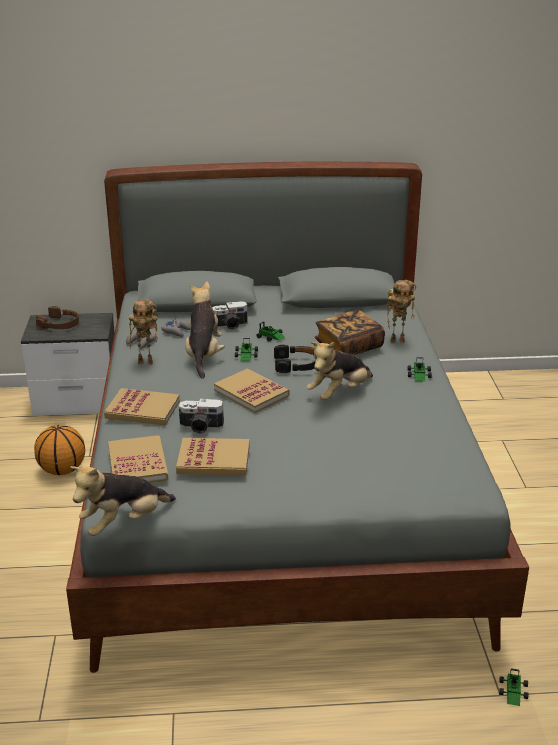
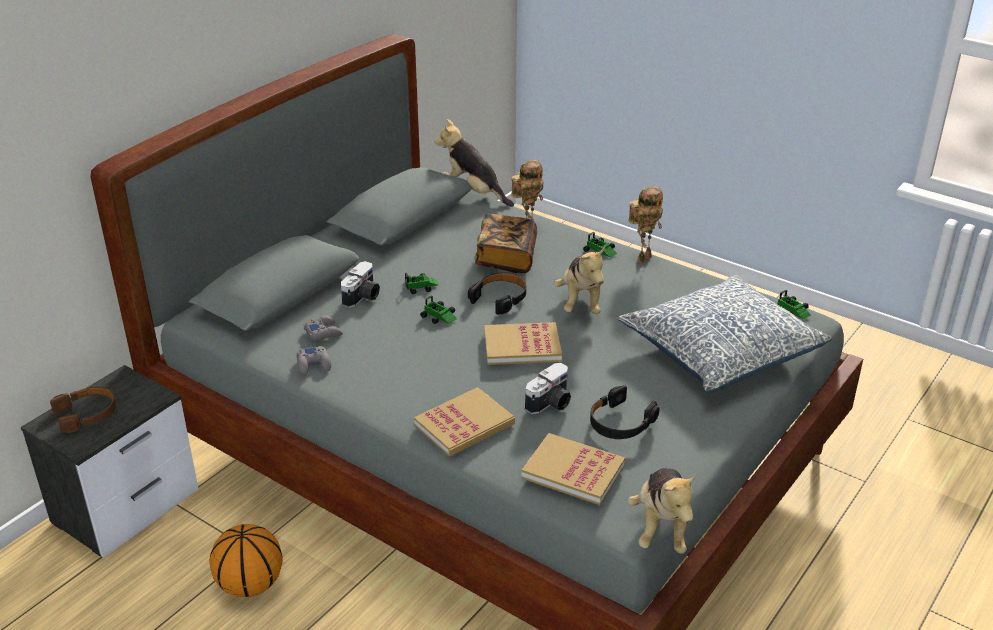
camera: 50 degrees left, 5 degrees up
(147, 362) = (364, 380): toy robot -> toy robot (643, 258)
(204, 355) = (404, 340): plush toy -> plush toy (474, 192)
(213, 460) = (620, 422): book -> black headphones
(367, 469) = (721, 350): none -> pillow
(513, 692) = (868, 473): toy car -> toy car (793, 311)

